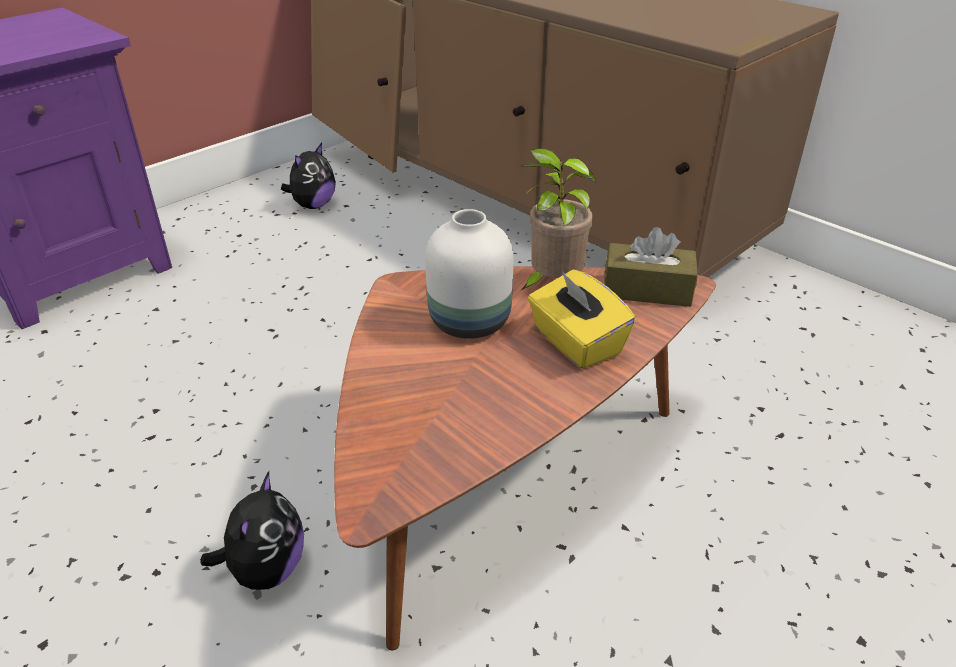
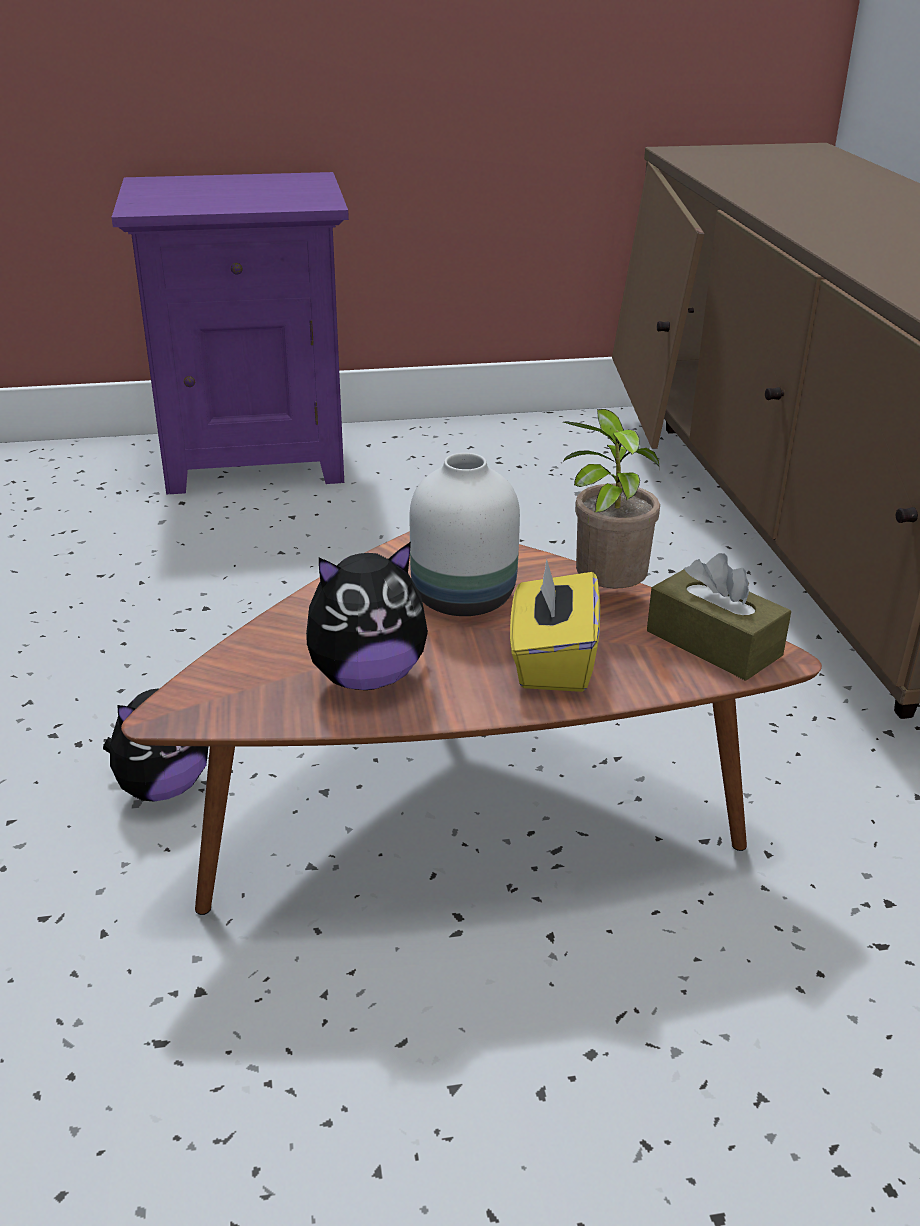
camera: 35 degrees right, 5 degrees down
(313, 205) = (548, 464): plush toy -> plush toy (366, 677)

